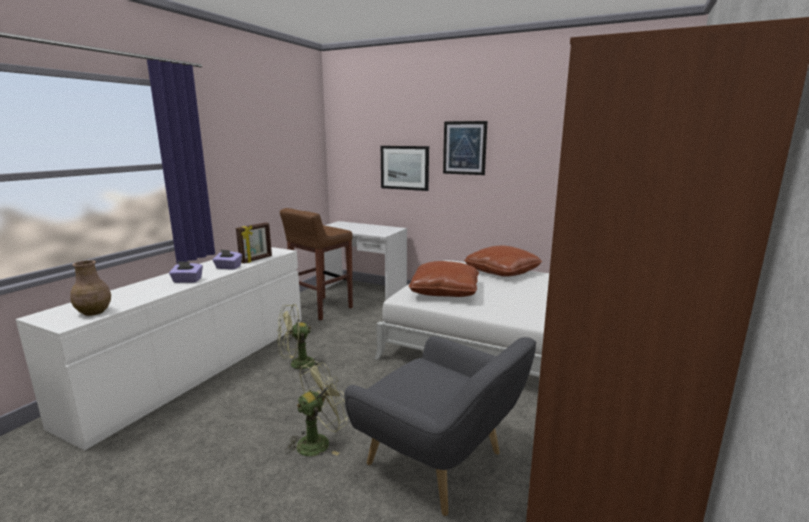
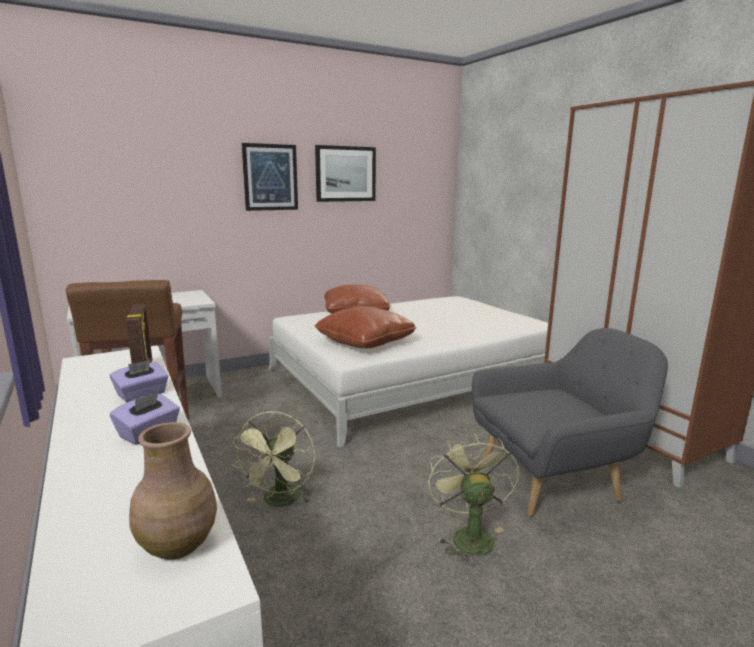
camera: 55 degrees left, 0 degrees up
(404, 167) = (186, 206): picture -> picture (345, 174)

